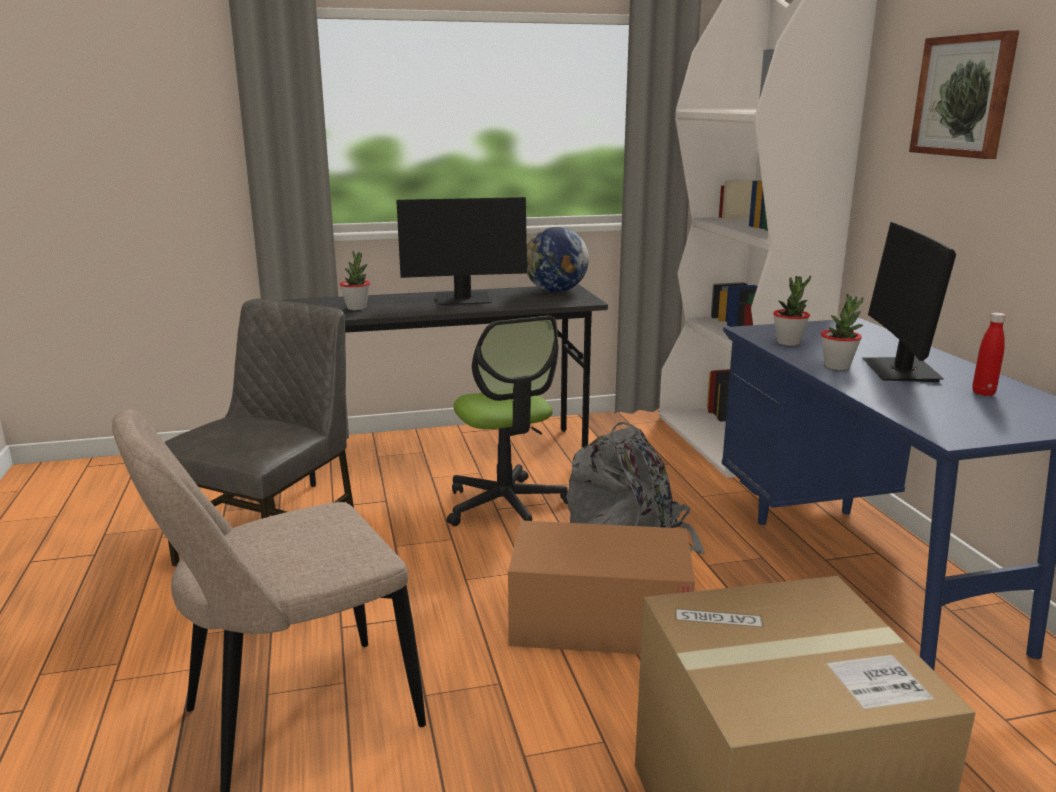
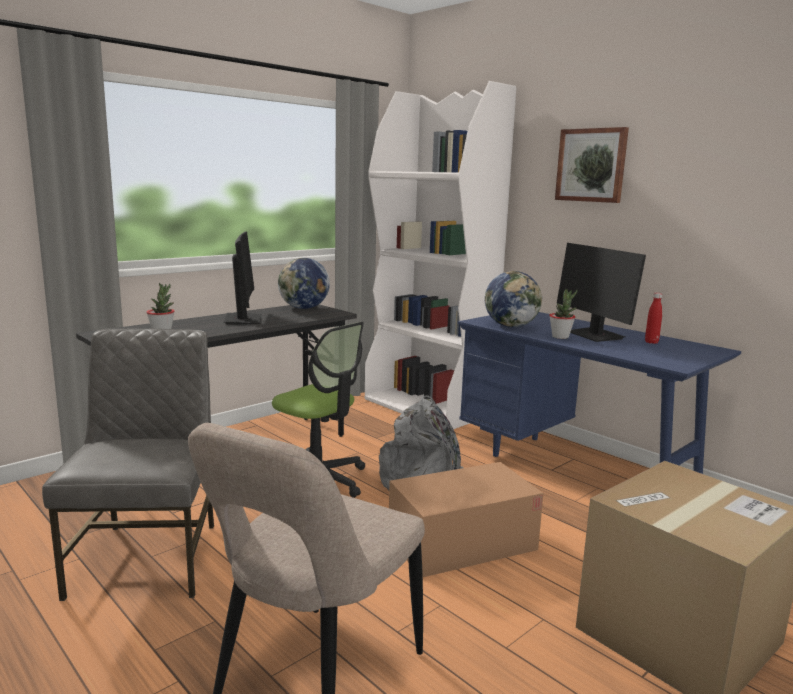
camera: 30 degrees left, 5 degrees down
(463, 300) = (243, 319): monitor -> monitor turned 60 degrees counterclockwise
(788, 343) = (511, 326): potted plant -> globe

